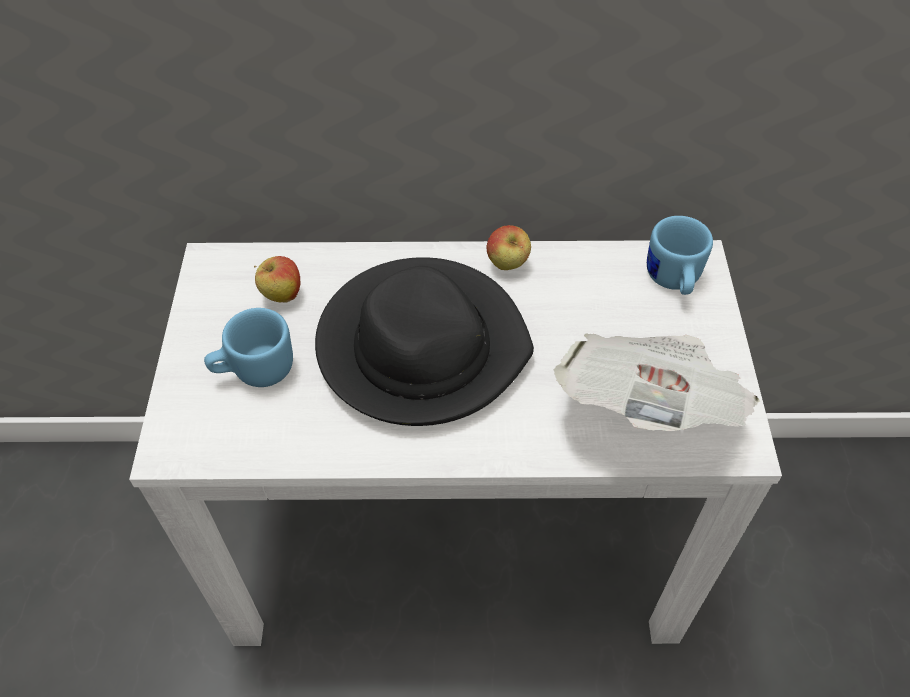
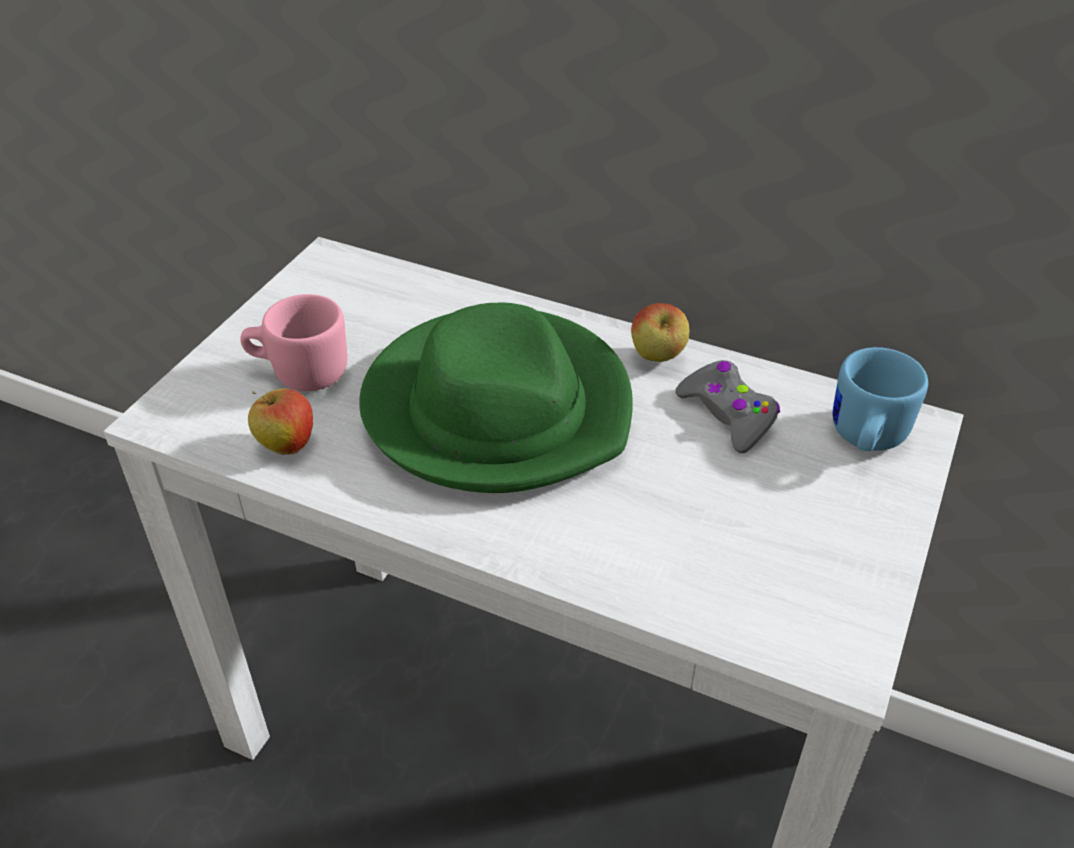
camera: 25 degrees right, 10 degrees down
(254, 370) = (300, 372): blue mug -> pink mug
(281, 295) = (379, 312): apple -> apple (286, 445)
(421, 345) = (498, 408): black hat -> green hat
(578, 293) = (728, 414): none -> grey game controller
(648, 405) = (741, 565): newspaper -> none

